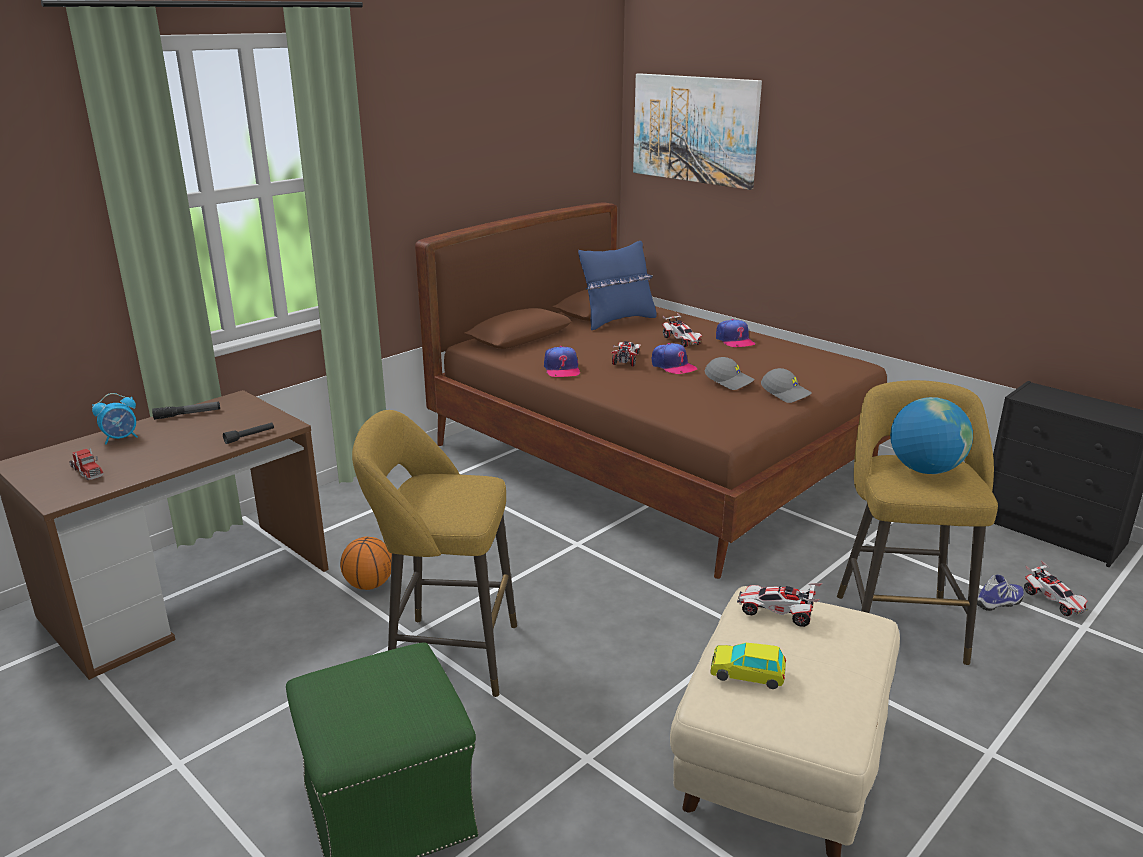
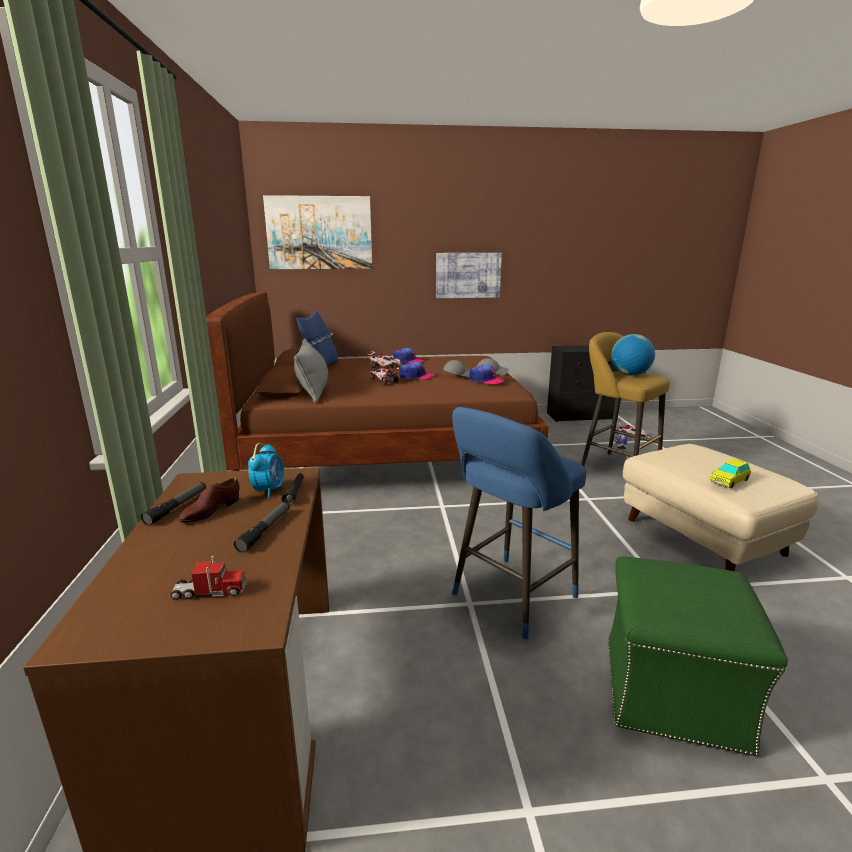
camera: 50 degrees left, 5 degrees down
(121, 438) = (159, 553): alarm clock -> alarm clock (269, 490)
(178, 453) = (265, 530): none -> flashlight
(192, 425) = (210, 511): none -> brown shoe
(369, 585) = (379, 597): basketball -> none
(445, 655) = (510, 598): yellow stool -> blue stool
(537, 347) = (313, 390): none -> grey pillow
(561, 369) = (361, 394): cap -> cap (486, 380)
(777, 613) = (673, 457): toy car -> none
(892, 222) = (468, 275): none -> picture

